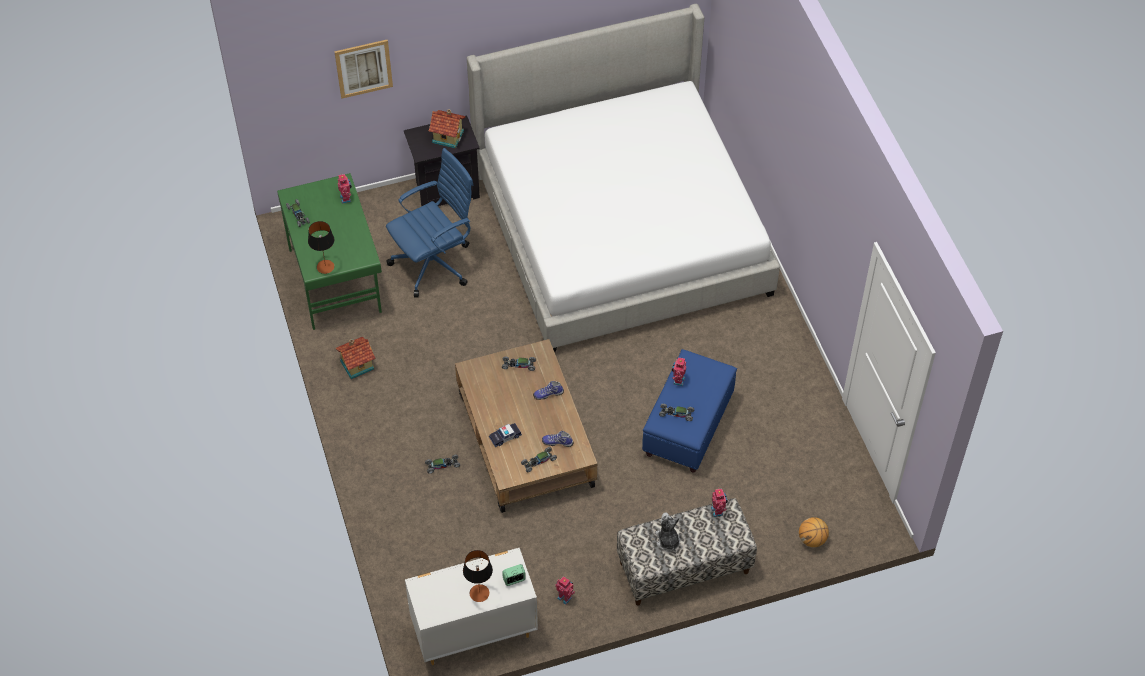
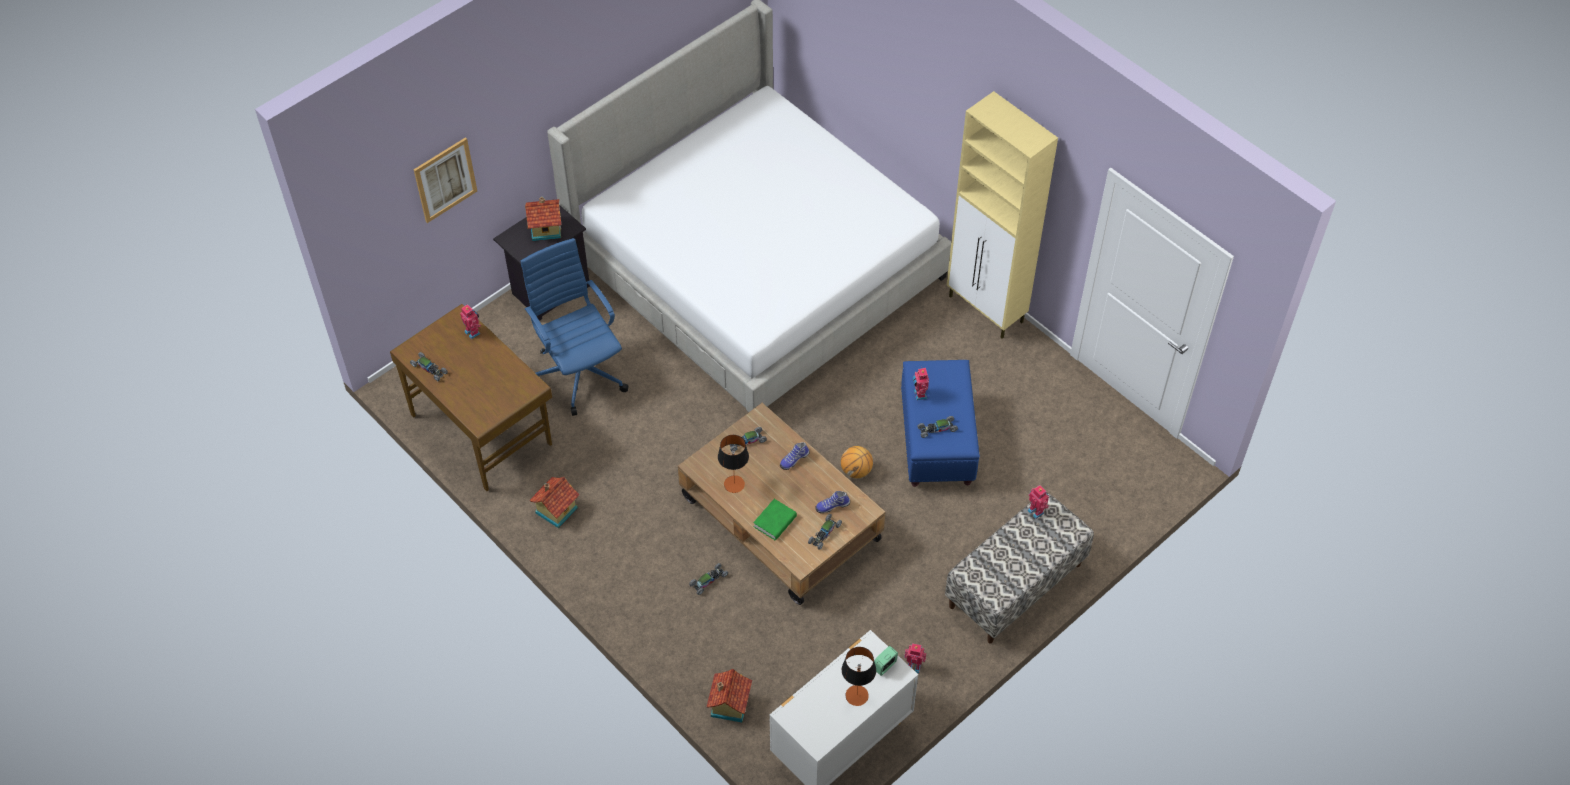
camera: 25 degrees left, 0 degrees up
(325, 266) = (492, 413): table lamp -> table lamp (734, 484)
(335, 279) = (481, 428): green desk -> brown desk
(404, 567) = (728, 705): none -> toy house
(434, 263) = (580, 371): blue office chair -> blue office chair turned 60 degrees counterclockwise
(505, 437) = (775, 522): toy car -> green book
(667, 540) = (1004, 562): plush toy -> none
(792, 335) = (986, 310): none -> beige cabinet
(812, 539) = (1122, 505): basketball -> basketball (856, 471)

